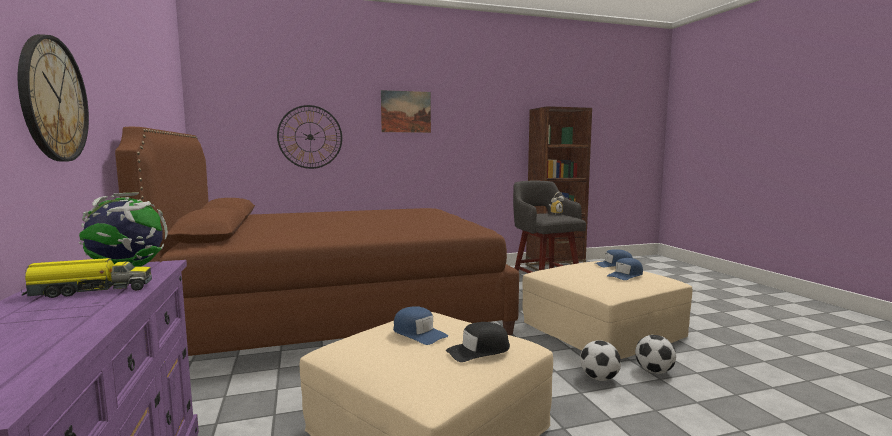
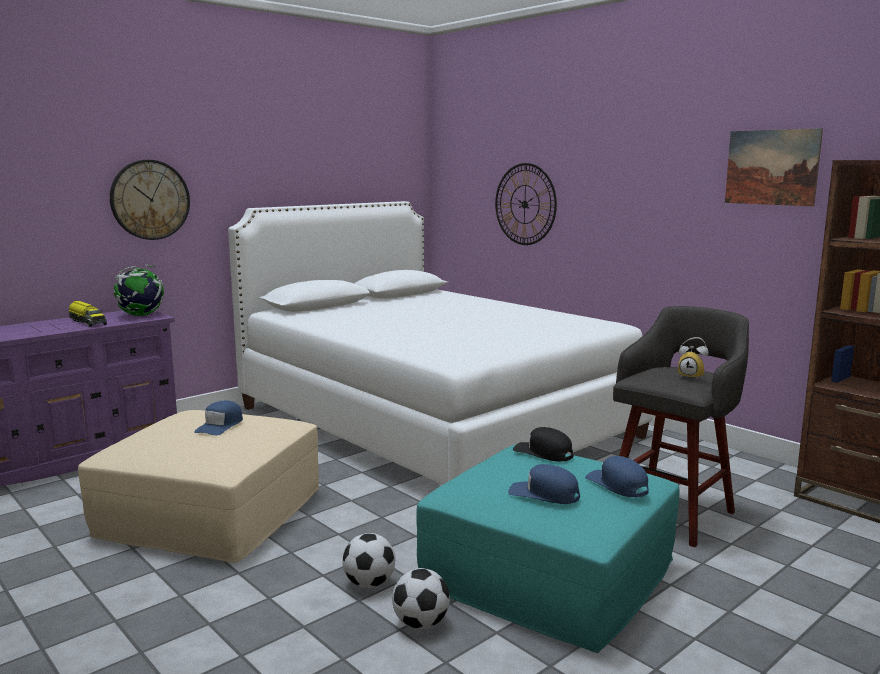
camera: 65 degrees right, 5 degrees up
(338, 313) = (433, 422): brown bed -> white bed
(406, 111) = (635, 169): picture -> picture (771, 167)
(478, 350) = (189, 450): black cap -> black cap (543, 452)
(602, 330) = (550, 574): beige ottoman -> turquoise ottoman

